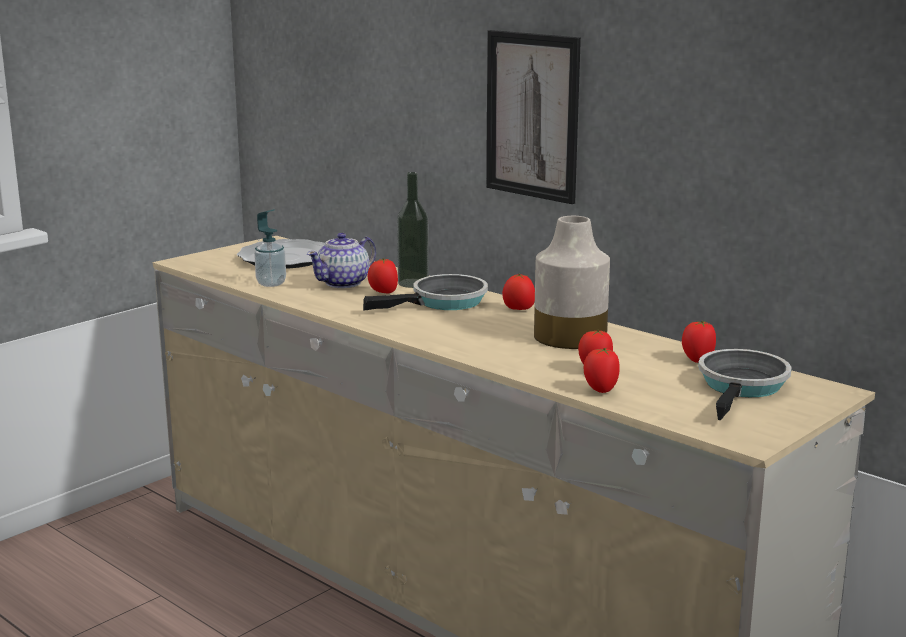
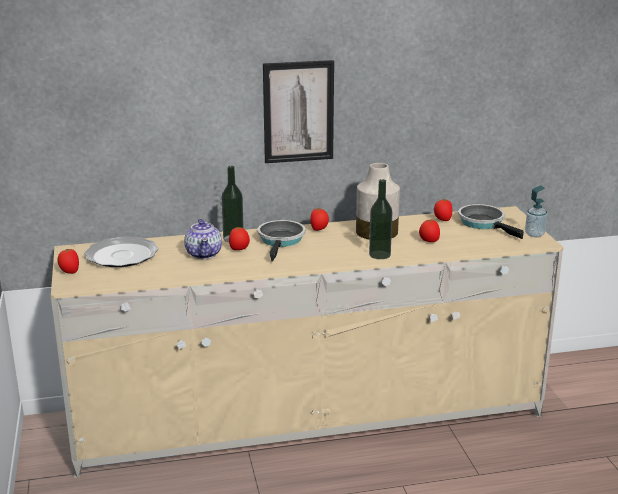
camera: 55 degrees left, 5 degrees up
(271, 283) = (170, 272): soap dispenser -> soap dispenser (534, 234)
(490, 355) = (379, 255): none -> bottle
(600, 390) = (455, 248): tomato -> tomato (69, 272)

